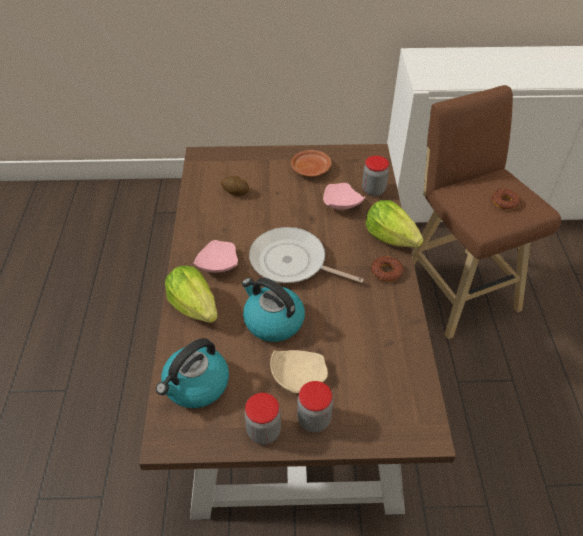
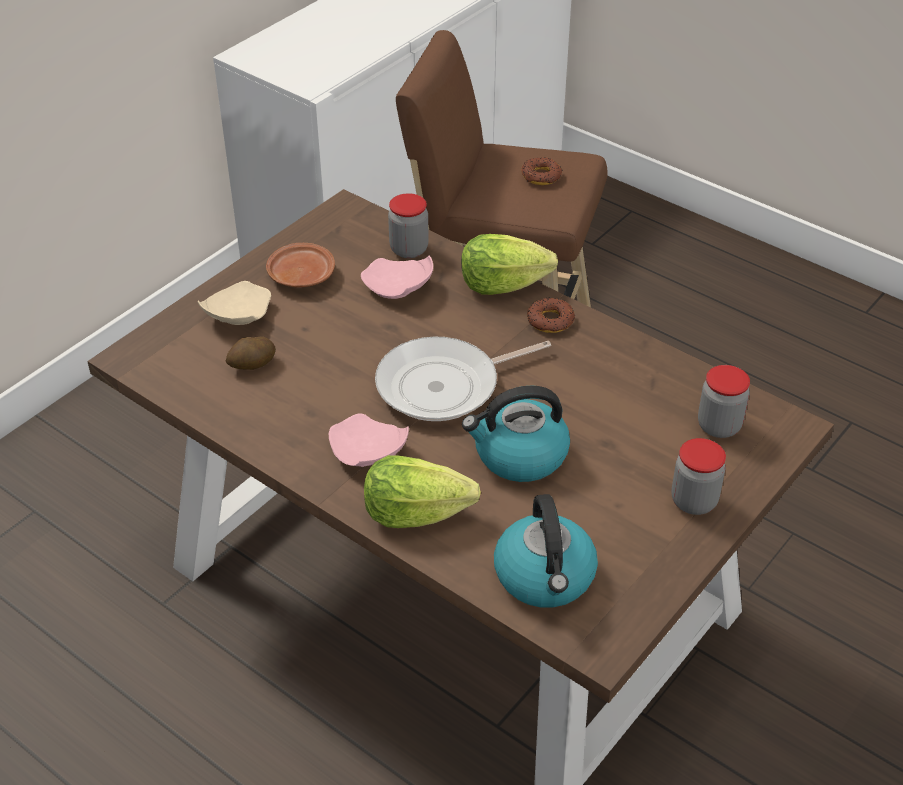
camera: 50 degrees left, 5 degrees down
(263, 431) = (670, 551): jar -> jar (719, 426)
(297, 375) = (621, 480): beige plate -> beige plate (237, 316)

